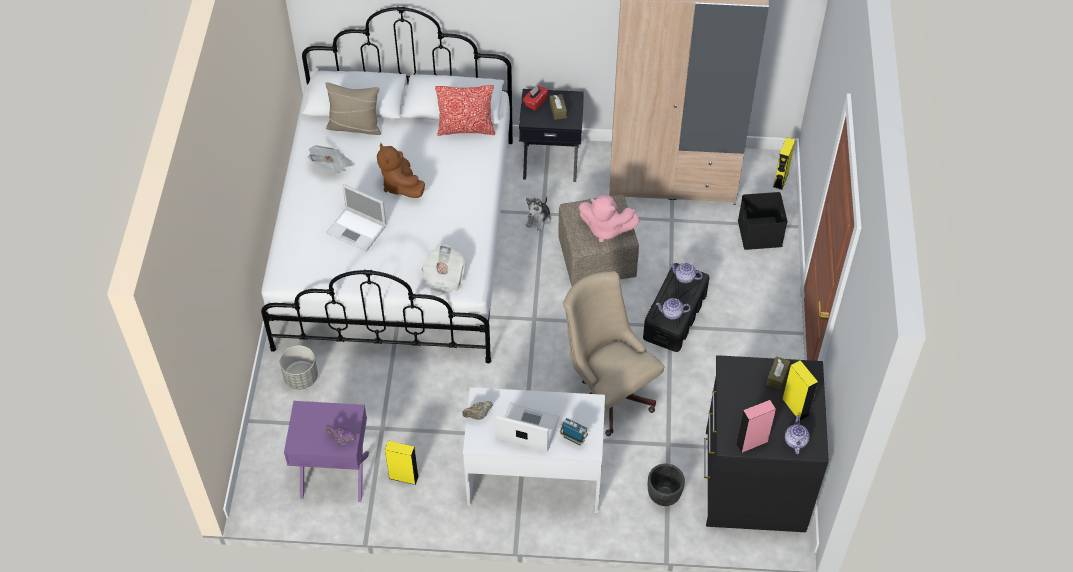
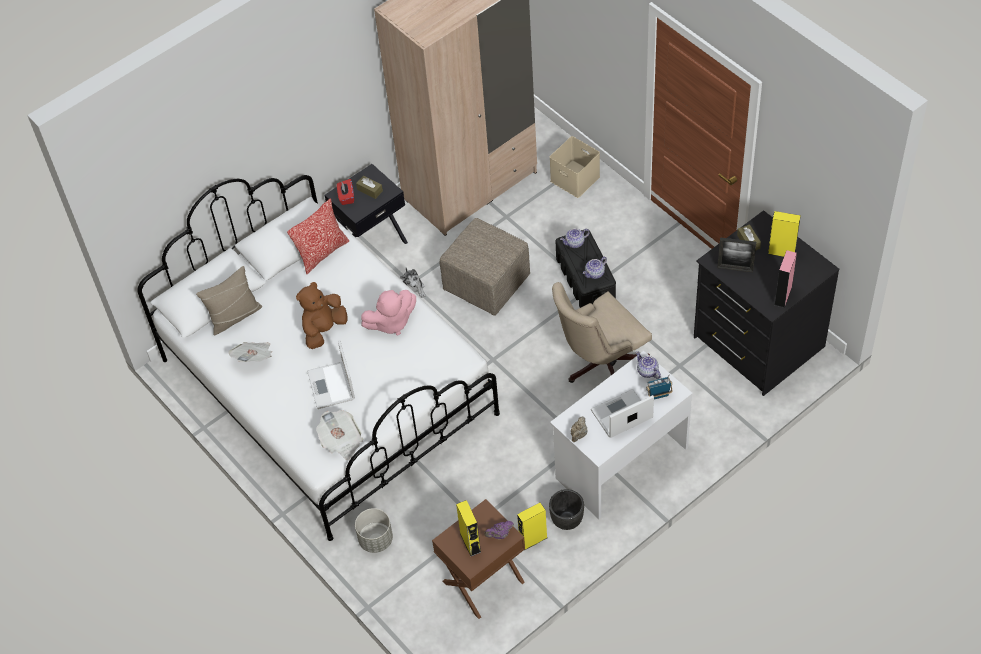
camera: 40 degrees left, 0 degrees up
(334, 475) = (484, 582): purple nightstand -> brown nightstand
(357, 230) = (331, 386): laptop -> laptop turned 90 degrees clockwise
(401, 185) = (324, 330): brown plush toy -> brown plush toy turned 105 degrees clockwise
(443, 278) = (437, 368): newspaper -> newspaper (341, 441)
(605, 229) = (494, 249): pink plush toy -> pink plush toy (391, 322)
(607, 391) = (600, 365): beige office chair -> beige office chair turned 45 degrees counterclockwise
(663, 496) = (715, 400): black planter -> black planter (567, 520)
(739, 388) = (735, 268): none -> picture frame
(761, 233) = (576, 179): black storage box -> beige storage box
(780, 180) = (547, 132): yellow speaker -> yellow speaker (470, 542)
(795, 441) = (806, 273): teapot -> teapot (647, 371)

